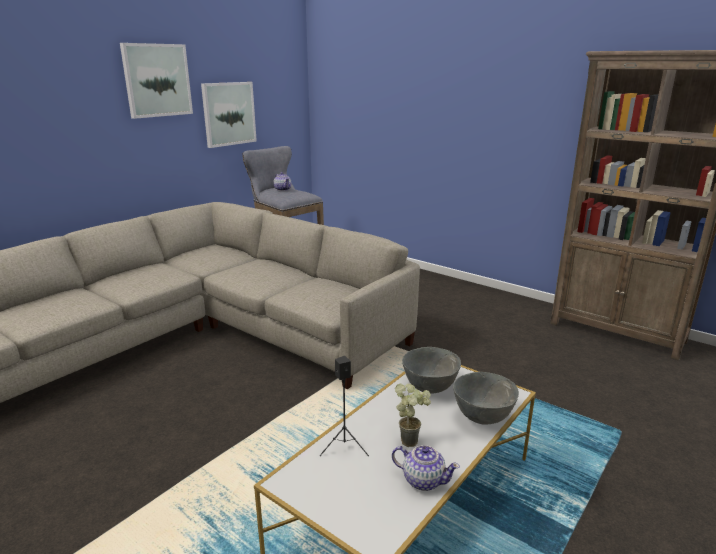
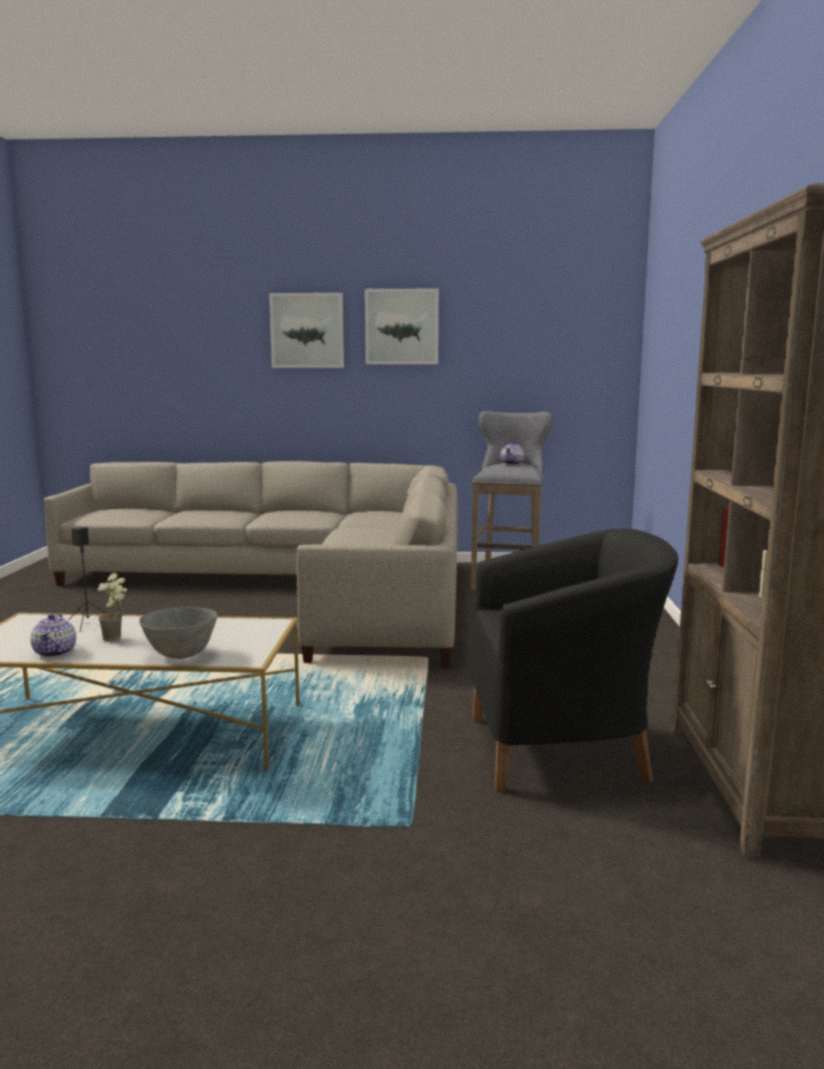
camera: 55 degrees right, 10 degrees down
(228, 114) = (493, 368): picture -> picture (307, 330)
(429, 388) = (219, 629): grey bowl -> none
(554, 356) = (562, 750): none -> black armchair

